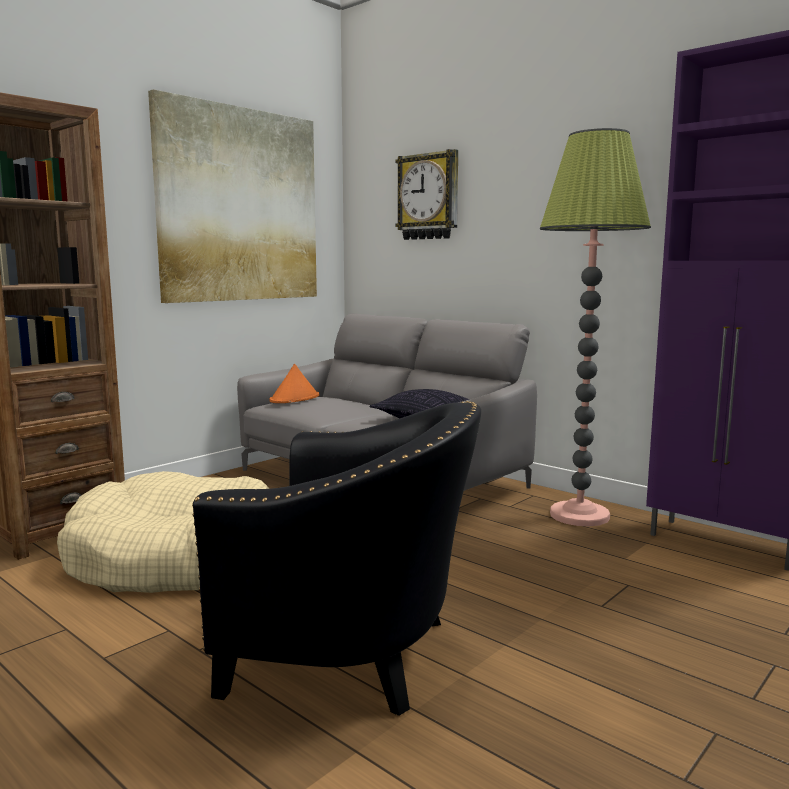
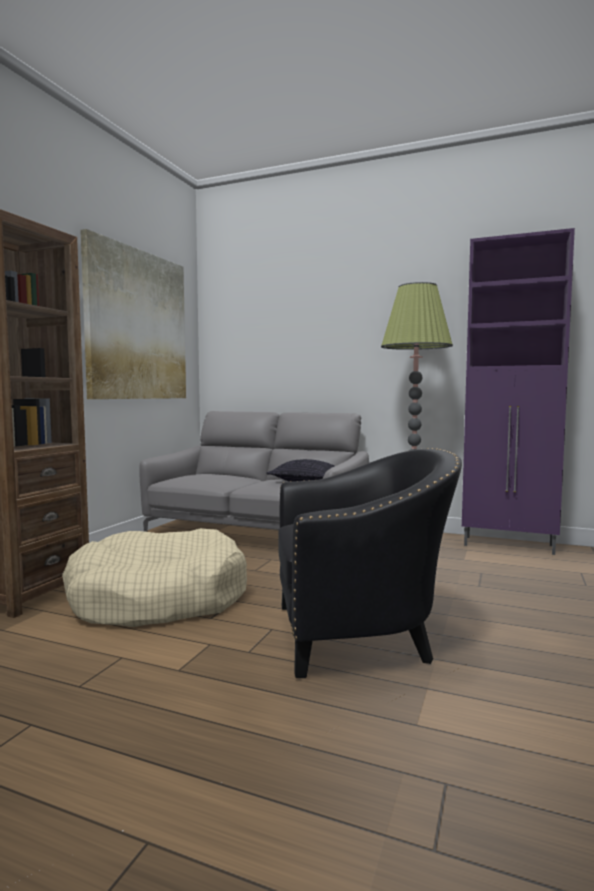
camera: 20 degrees left, 5 degrees down
(295, 399) = (186, 475): orange hat -> none
(429, 197) = (275, 325): wall clock -> none

